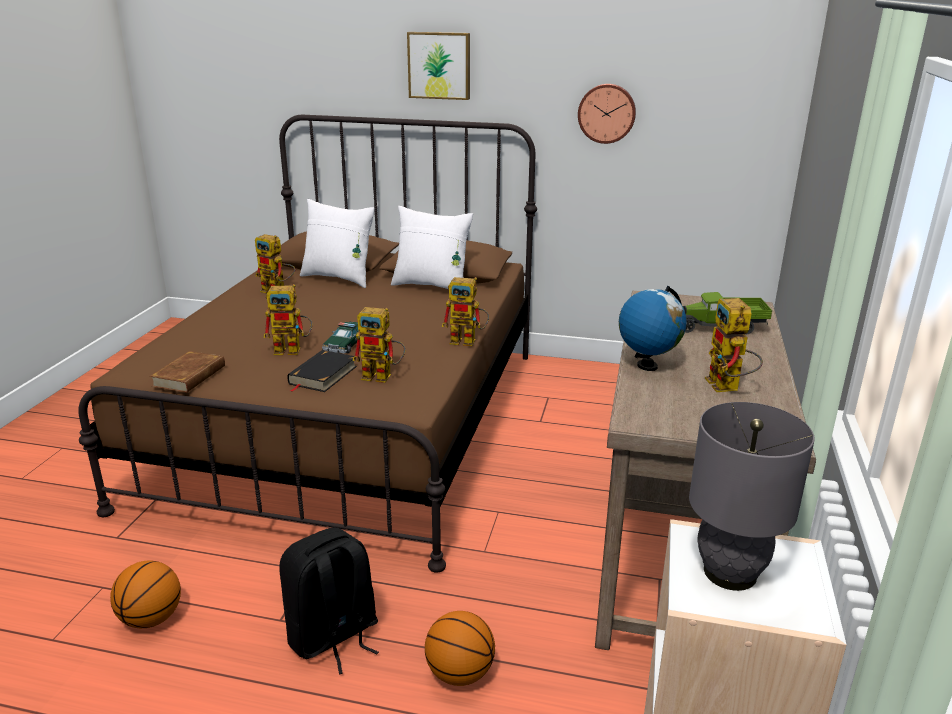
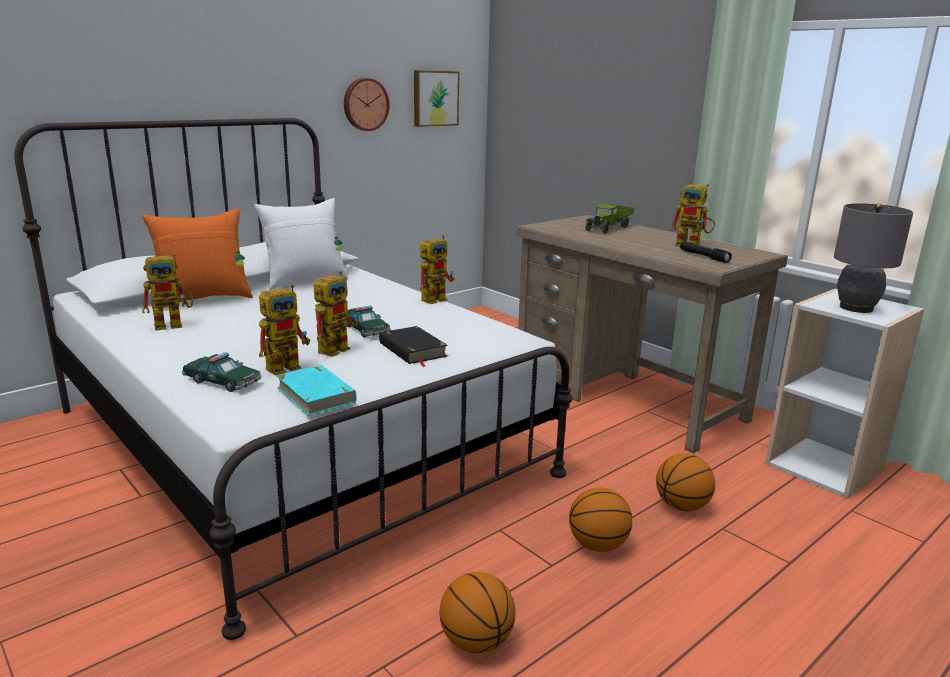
camera: 55 degrees left, 5 degrees down
(190, 343) = (222, 382): none -> toy car
(190, 376) = (316, 395): brown book -> turquoise book
(333, 637) = (598, 545): black backpack -> basketball
(338, 278) = (204, 300): white pillow -> orange pillow
(352, 422) = (296, 441): brown bed -> white bed
(383, 376) = (452, 333): toy robot -> toy robot (288, 366)
(439, 65) = (212, 61): picture -> picture (435, 98)
(647, 366) = (643, 249): globe -> none
(678, 405) = (703, 256): none -> black flashlight

